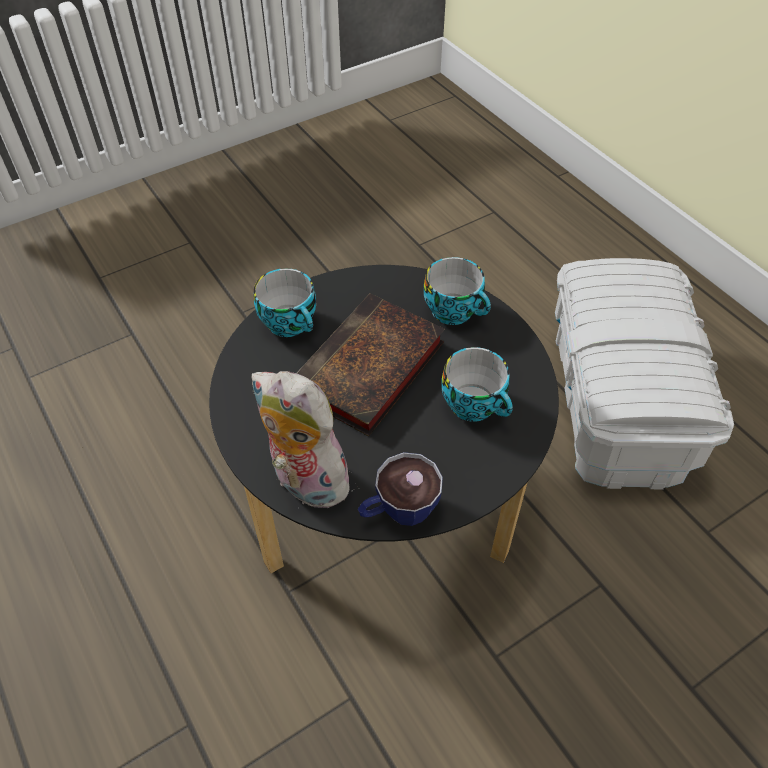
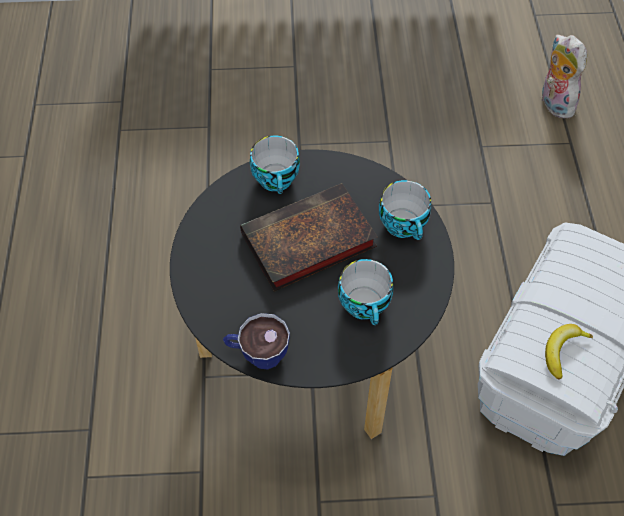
camera: 30 degrees right, 5 degrees up
(304, 481) = (210, 302): plush toy -> plush toy (553, 103)
(654, 373) = (562, 351): none -> banana

